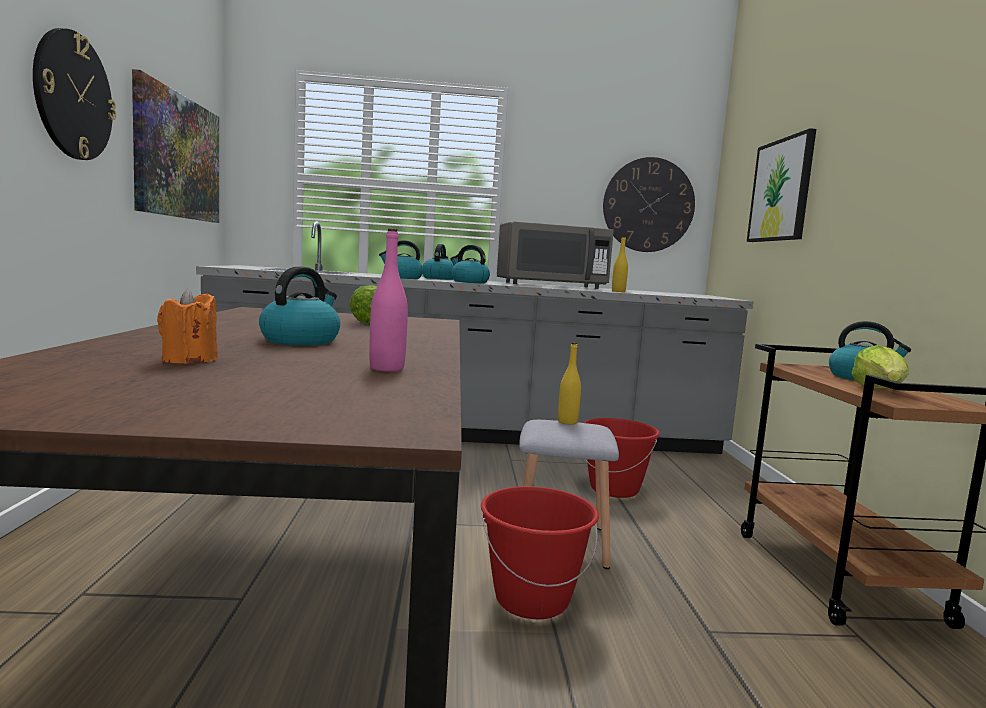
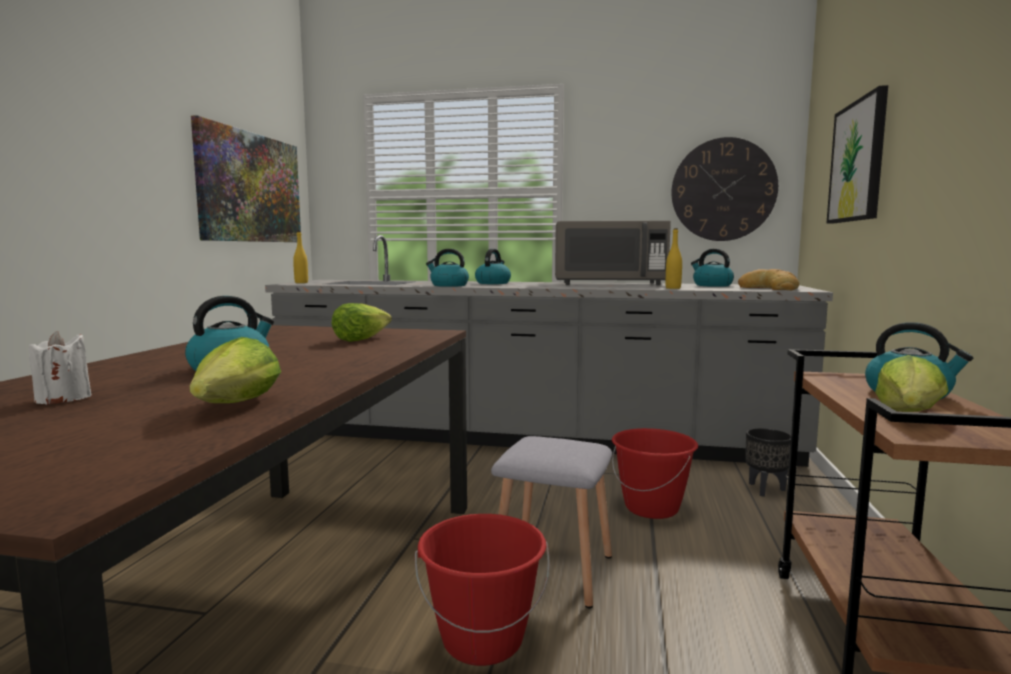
camera: 15 degrees right, 0 degrees up
(73, 96) = (123, 147): wall clock -> none
(189, 360) = (63, 399): orange candle -> white candle
(386, 368) = (237, 405): pink bottle -> lettuce
(469, 282) = (513, 286): kettle -> kettle (711, 285)
(567, 422) = (558, 440): yellow bottle -> yellow bottle (301, 282)
(697, 296) = (769, 288): none -> bread
(698, 472) = (766, 490): none -> black planter

